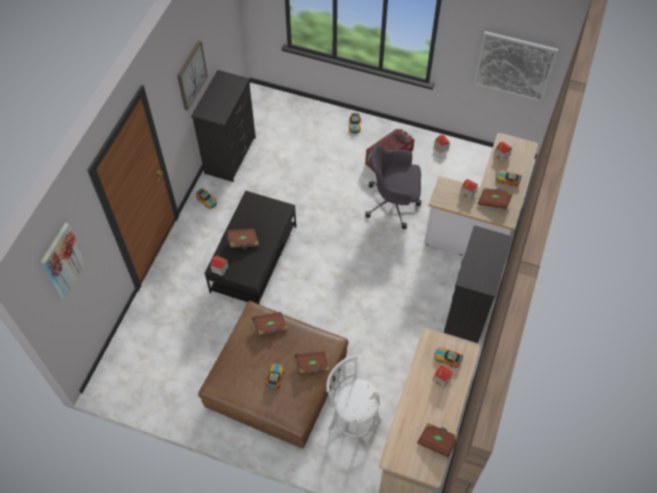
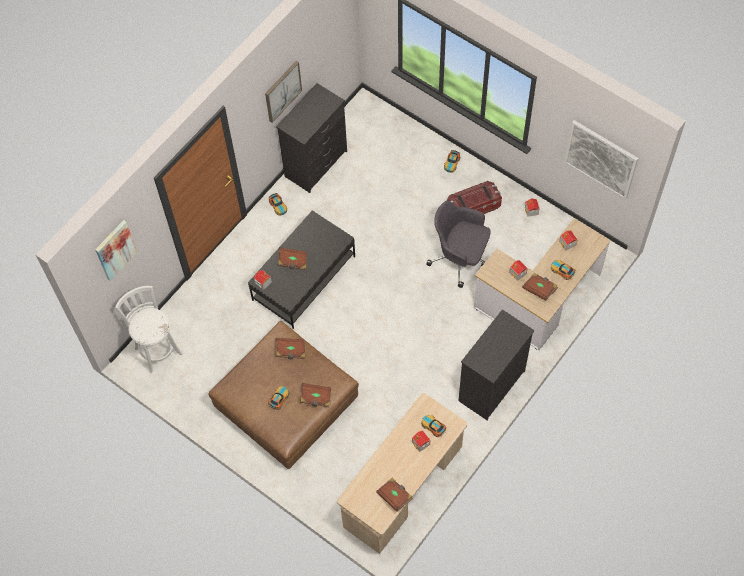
camera: 20 degrees right, 5 degrees up
(352, 422) = (342, 459): white stool -> white stool (157, 349)

